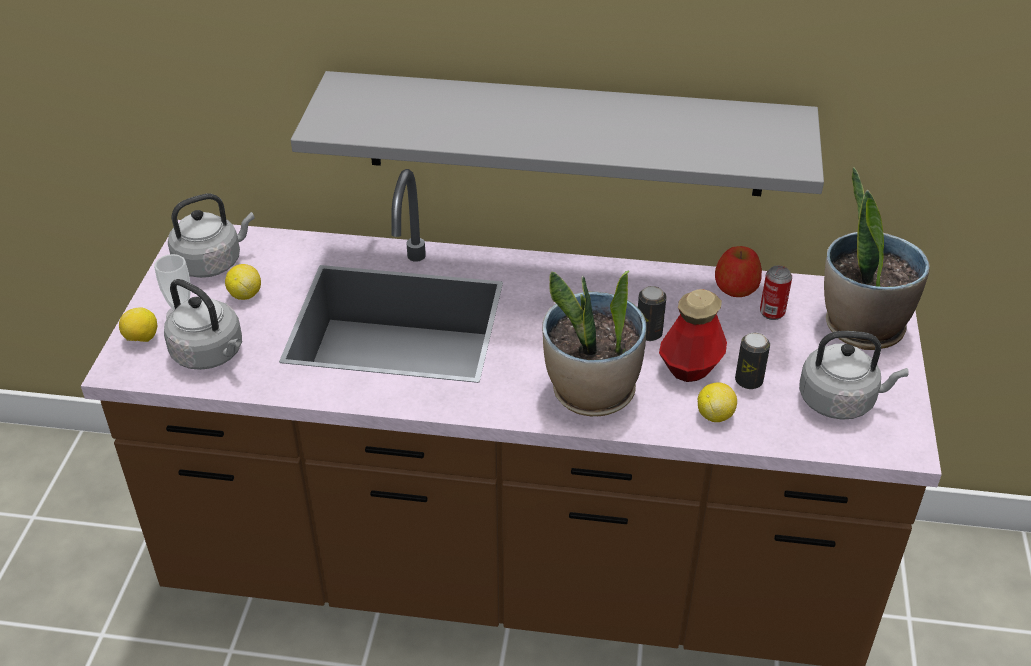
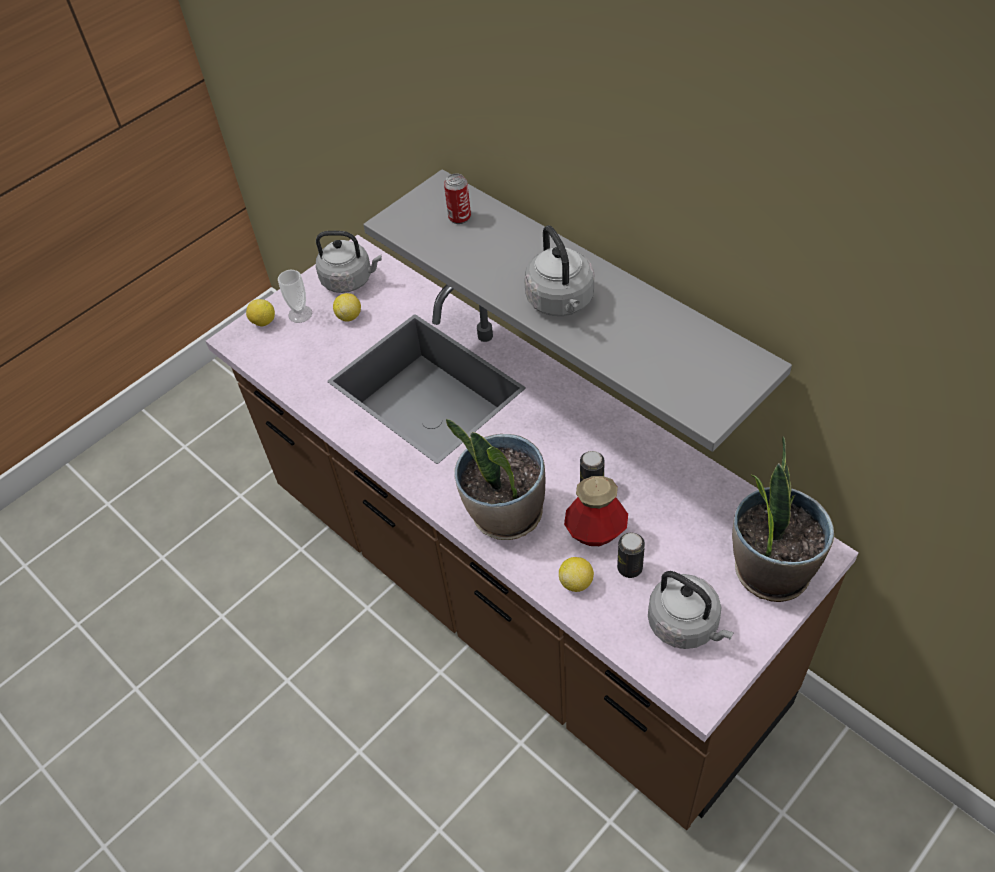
camera: 40 degrees right, 10 degrees up
(210, 354) = (292, 354): grey kettle -> grey kettle (561, 302)
(736, 286) = (700, 480): apple -> none
(772, 312) = (707, 518): can -> can (459, 217)

